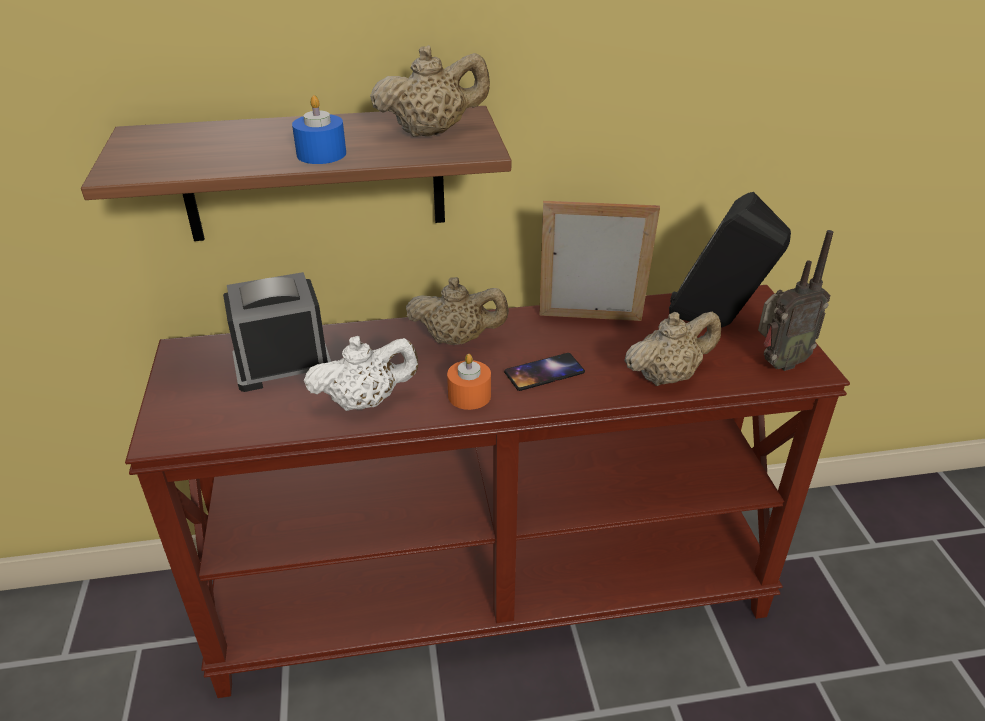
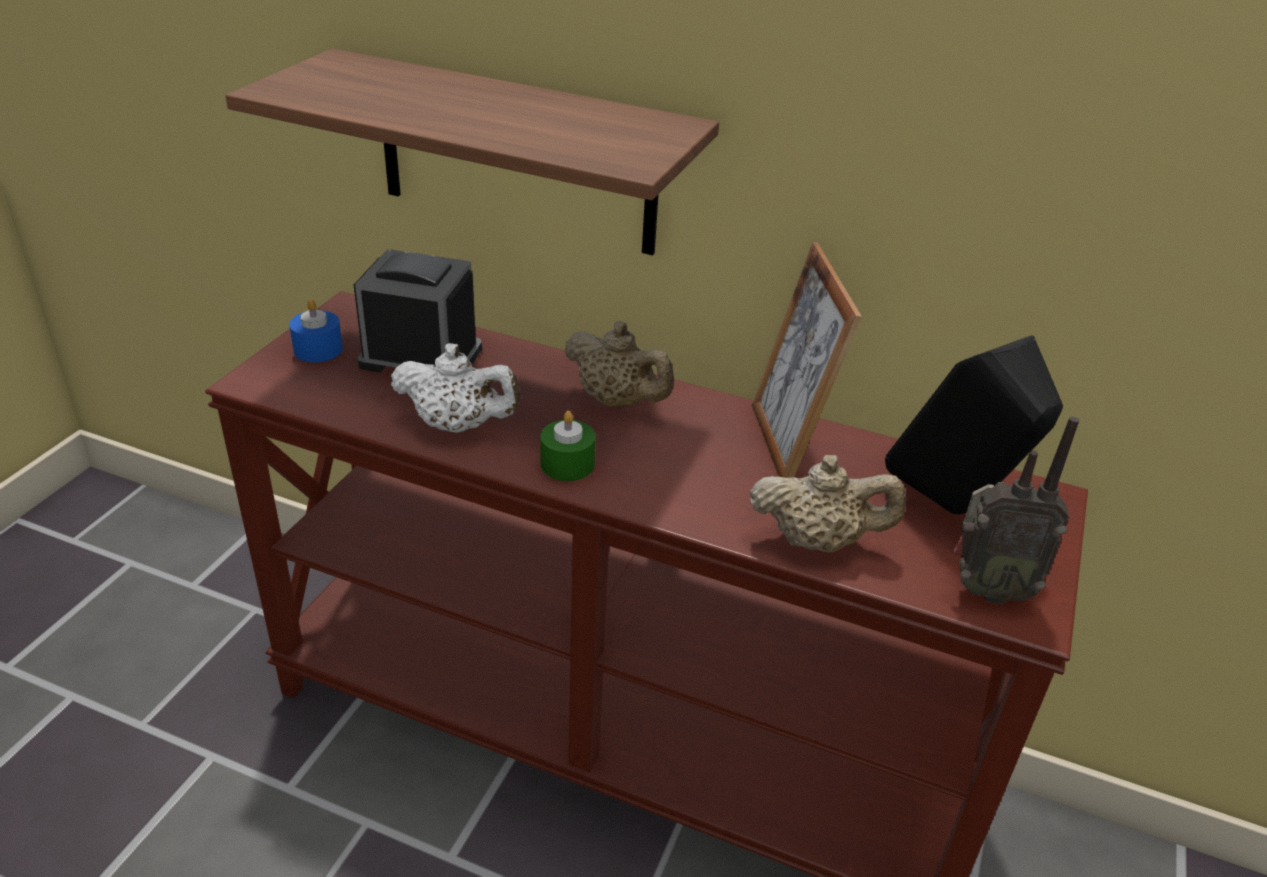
camera: 30 degrees right, 0 degrees up
(321, 154) = (467, 123): blue candle -> blue candle (318, 349)
(432, 132) = (611, 133): beige teapot -> none
(469, 395) = (567, 464): orange candle -> green candle
(544, 372) = (675, 475): phone -> none
(590, 324) = (787, 444): picture frame -> picture frame turned 135 degrees counterclockwise

